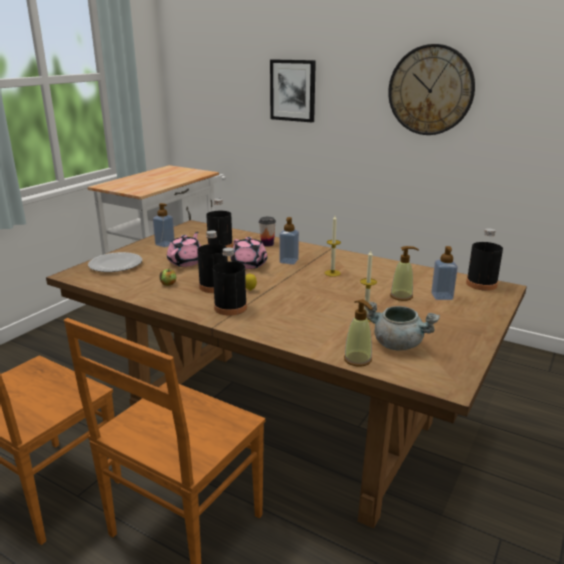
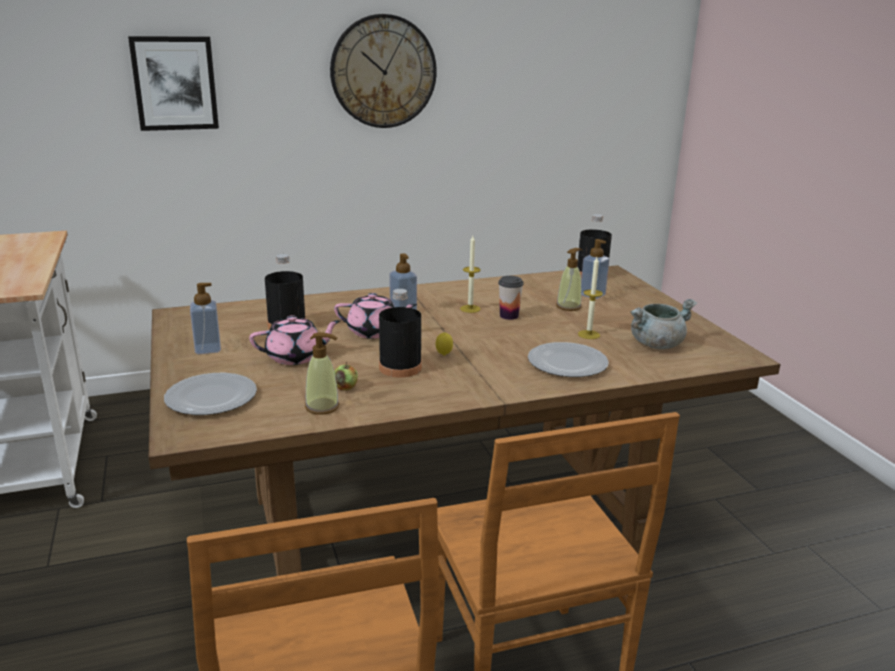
camera: 50 degrees left, 0 degrees up
(186, 262) = (296, 357): pink teapot -> pink teapot turned 105 degrees clockwise
(230, 308) = (471, 379): black bottle -> none
(267, 244) = (333, 304): cup -> cup (509, 316)
(303, 326) = (568, 364): none -> plate
(358, 360) = (663, 368): soap dispenser -> soap dispenser (322, 407)

